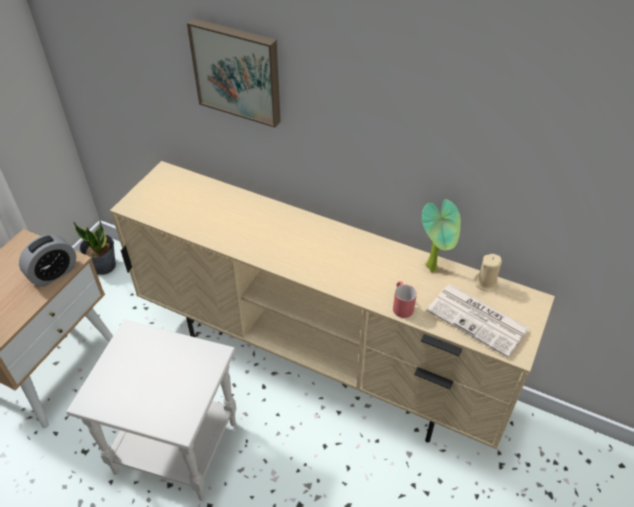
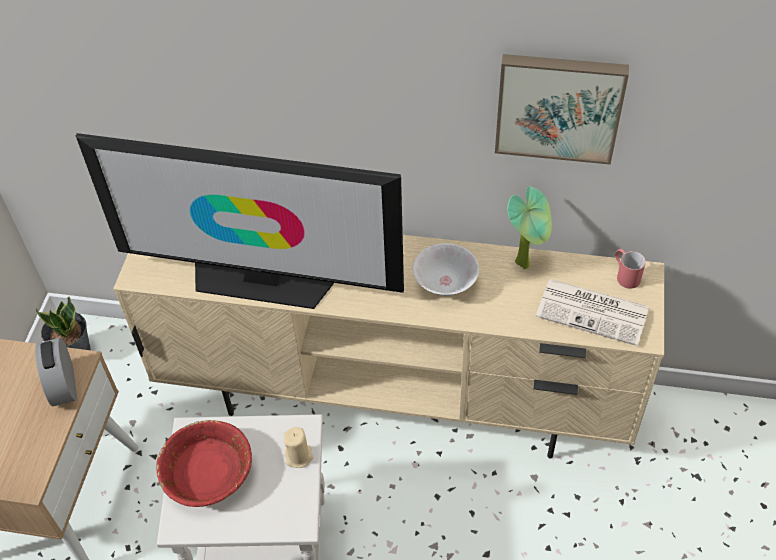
camera: 15 degrees left, 5 degrees up
(53, 273) = (63, 385): alarm clock -> alarm clock turned 135 degrees clockwise
(128, 367) = (208, 472): none -> red bowl
(220, 229) = (262, 279): none -> television
(238, 71) = (250, 89): picture -> picture (559, 106)
(361, 267) = (445, 283): none -> white bowl
(401, 305) = (506, 317): red mug -> red mug (625, 275)
(486, 283) = (588, 267): beige candle -> beige candle (299, 456)

